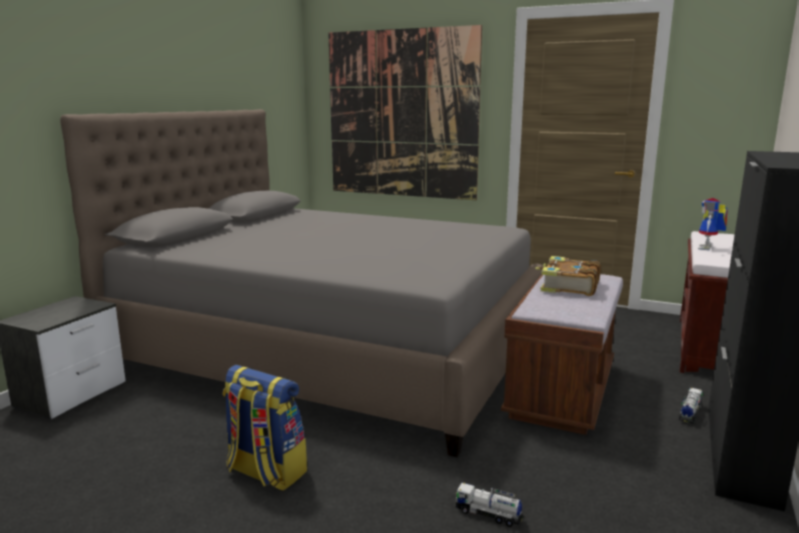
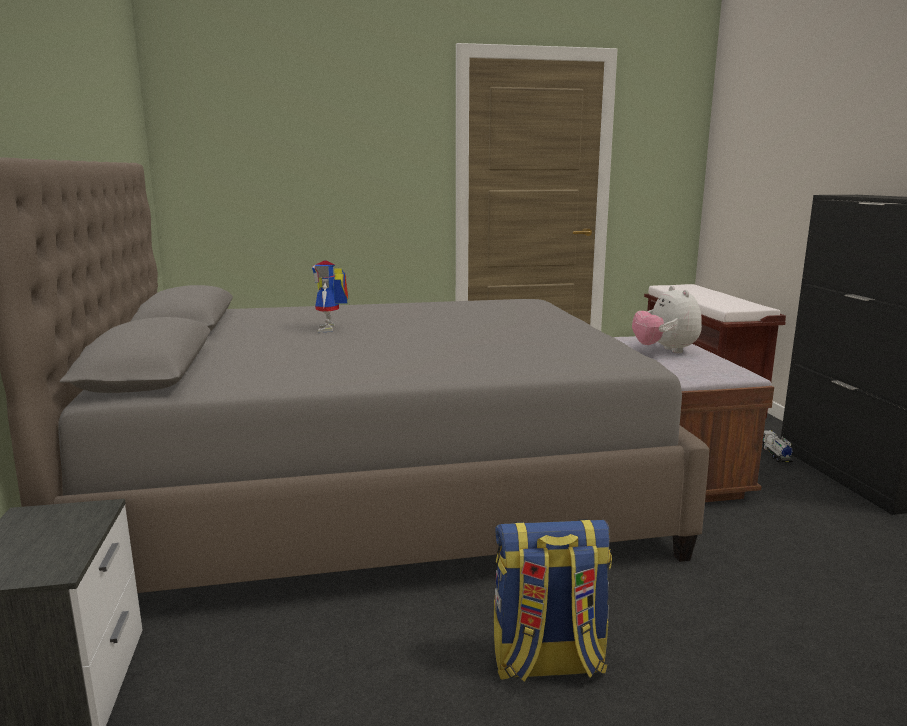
camera: 35 degrees left, 0 degrees up
(401, 115) = (310, 172): picture -> none
(488, 514) = (801, 602): toy truck -> none
(568, 286) = (665, 350): book -> plush toy
(708, 248) = (701, 298): toy robot -> toy robot (331, 329)

